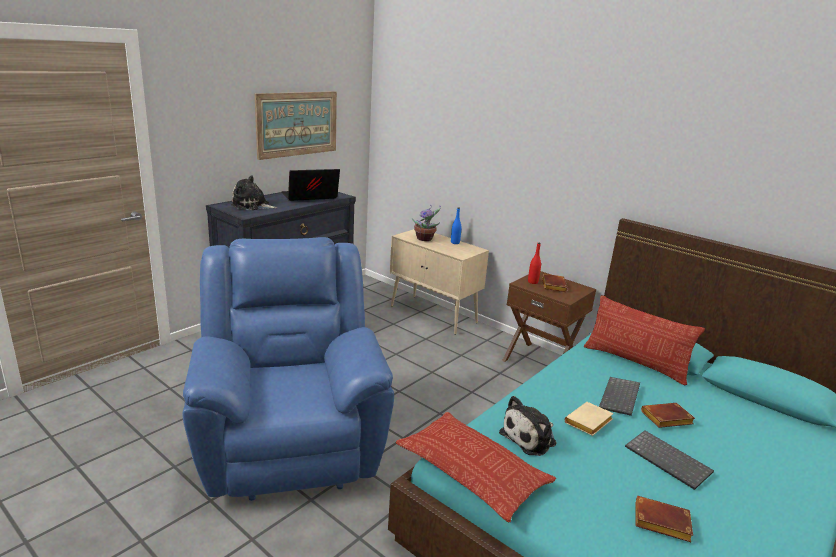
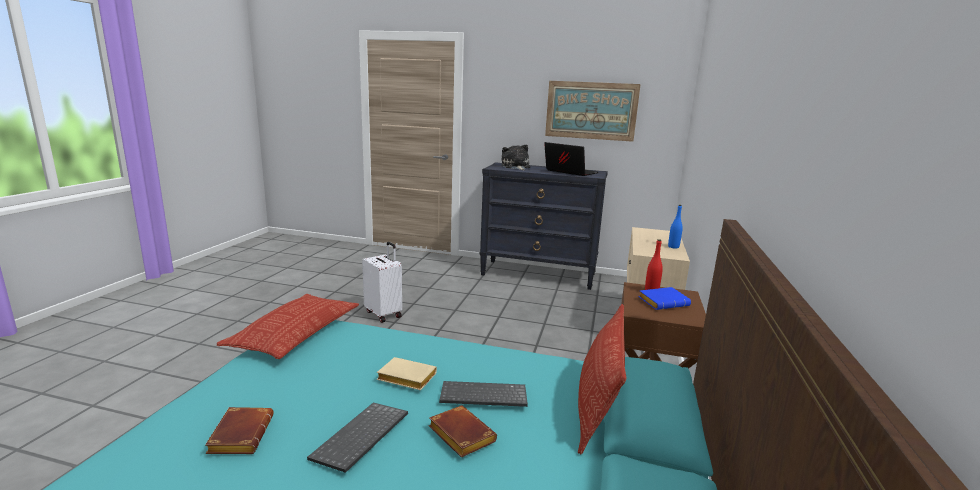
camera: 65 degrees right, 5 degrees down
(290, 439) = (384, 314): blue armchair -> white suitcase
(425, 239) = (653, 237): potted plant -> none
(530, 438) = (355, 350): plush toy -> none
(552, 285) = (663, 302): brown book -> blue book

